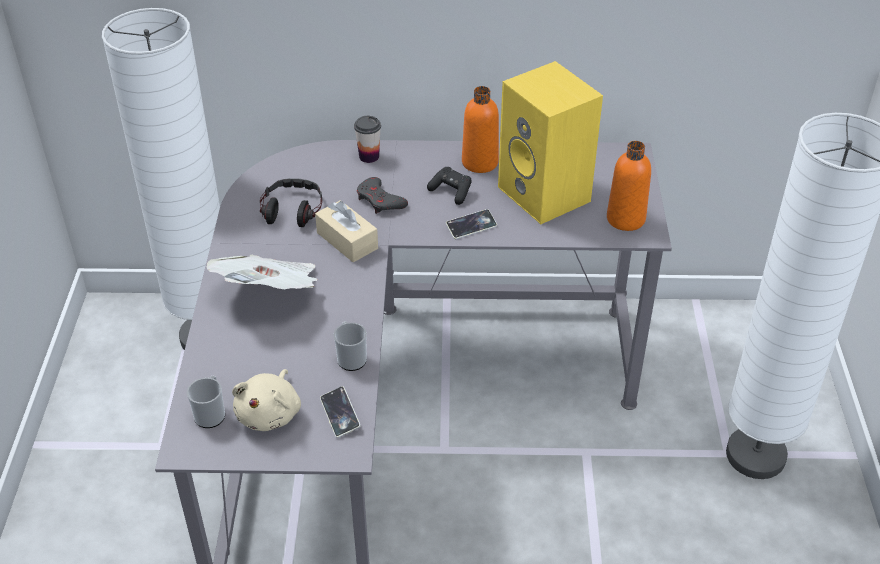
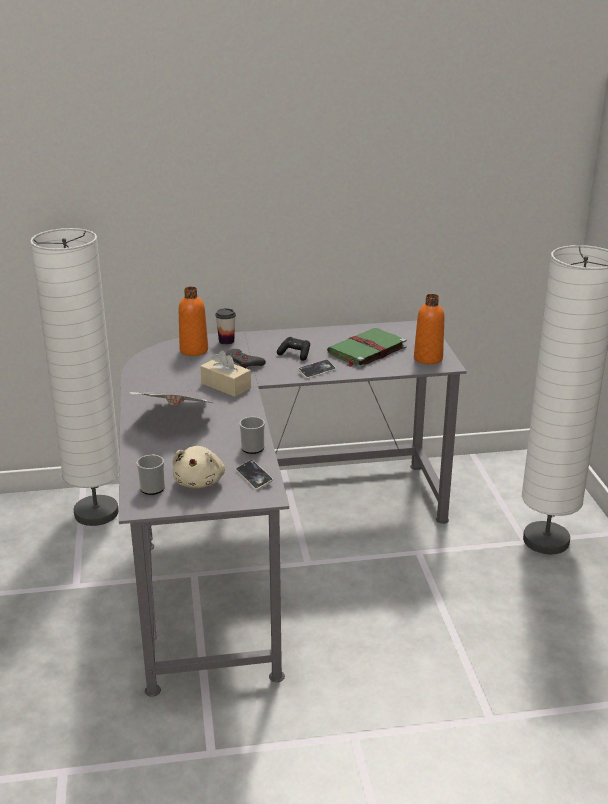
camera: 10 degrees left, 15 degrees down
(292, 209) = (177, 373): headphones -> none
(480, 162) = (311, 338): orange bottle -> orange bottle (194, 350)
(546, 194) = (366, 350): yellow speaker -> green book

